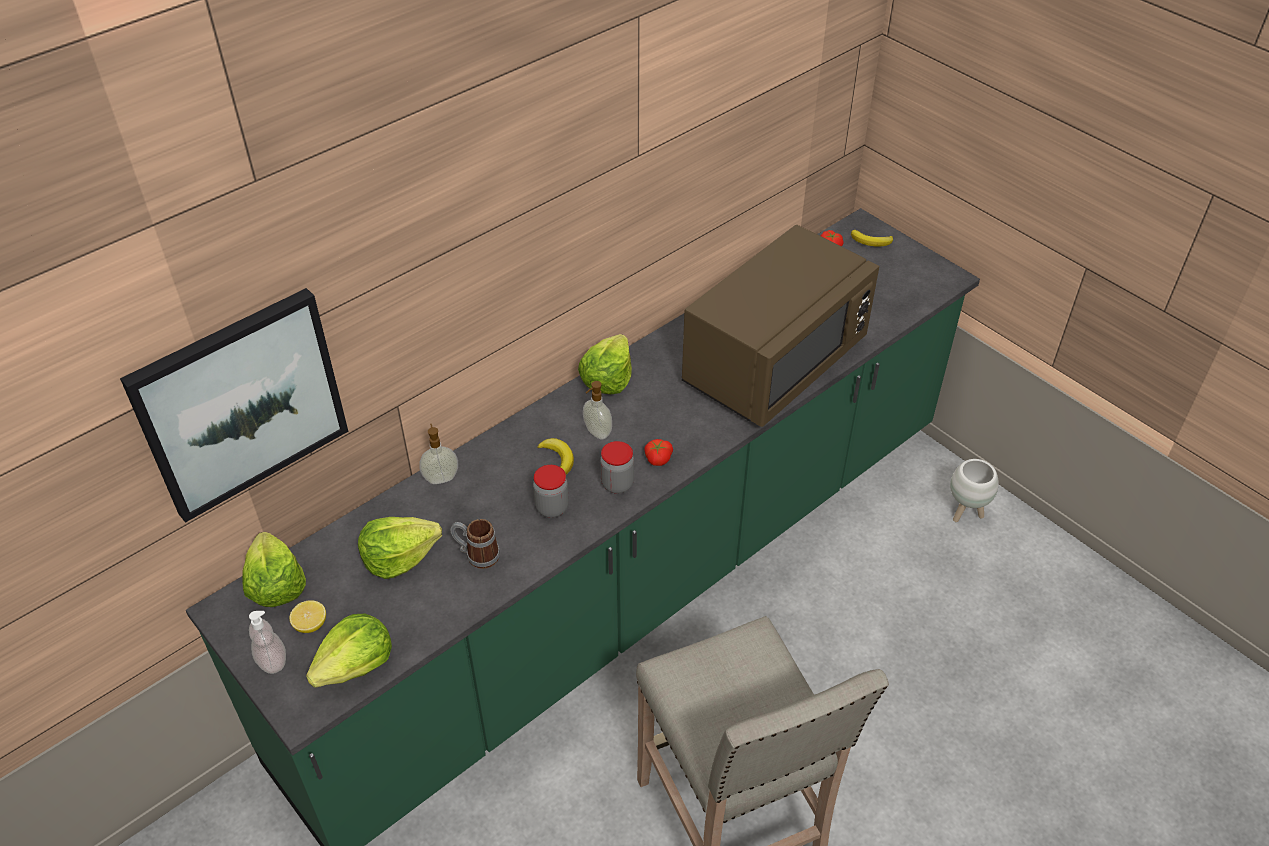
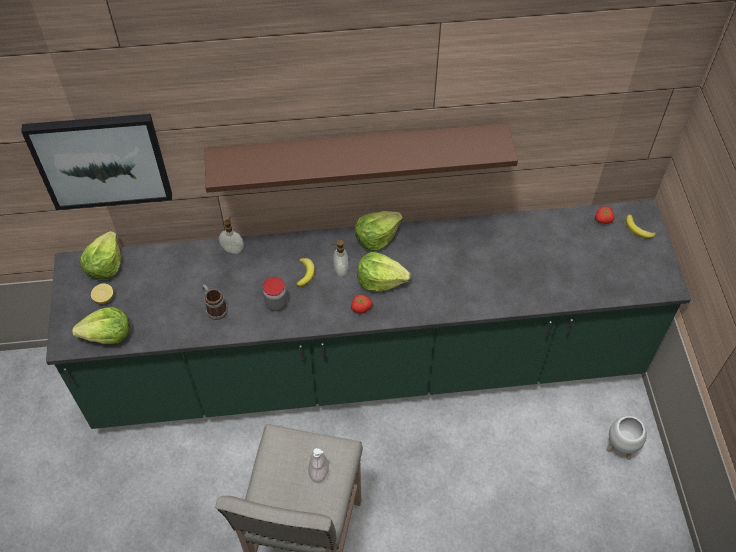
camera: 35 degrees right, 10 degrees up
(272, 661) = (72, 307): soap dispenser -> soap dispenser (318, 472)
(399, 557) = (174, 285): lettuce -> lettuce (380, 280)
(563, 260) = (358, 153): none -> brown shelf
(617, 484) = (324, 310): jar -> none
(774, 363) = (488, 283): brown microwave -> none

